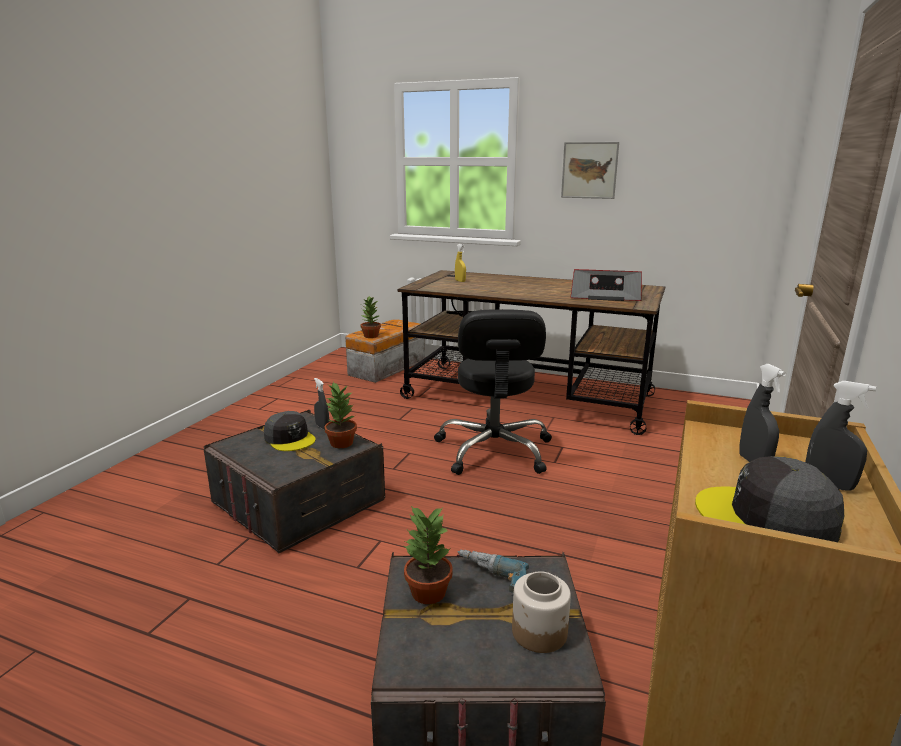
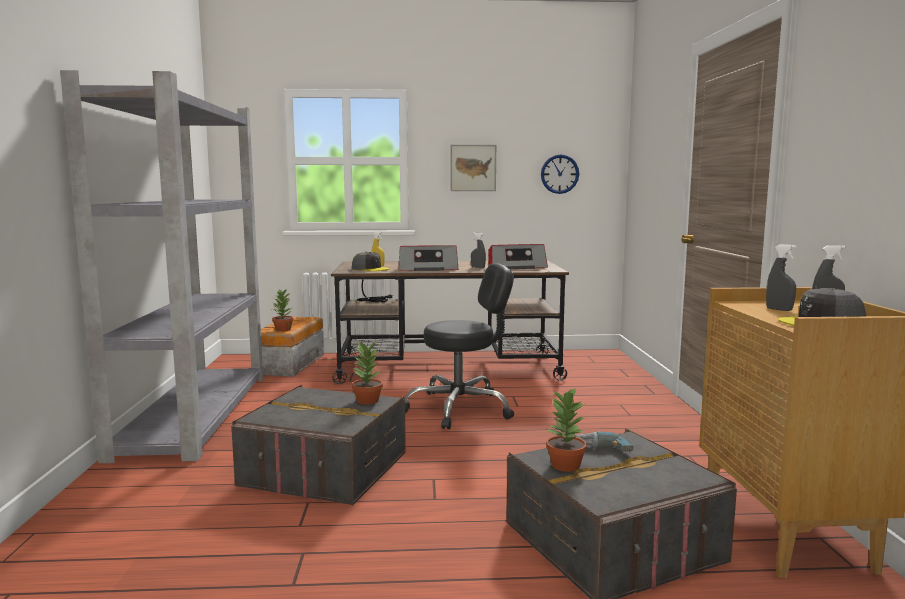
camera: 25 degrees left, 10 degrees down
(261, 411) = (195, 413): none -> grey bookcase
(290, 439) = (313, 405): grey cap -> grey cap (370, 269)
(322, 427) = (332, 394): grey spray bottle -> grey spray bottle (478, 268)
(494, 453) = (463, 408): black office chair -> black office chair turned 75 degrees counterclockwise
(503, 290) = (428, 269): none -> radio
(540, 632) = (663, 467): jar -> none
(698, 179) = (559, 174): none -> wall clock

